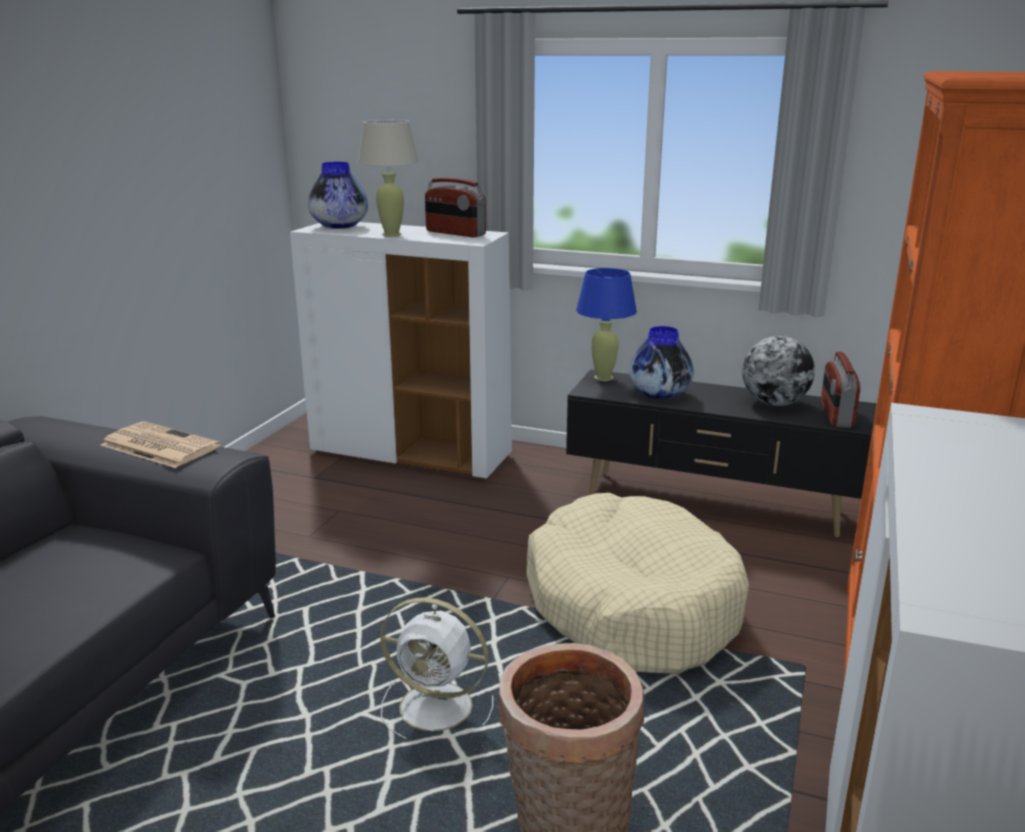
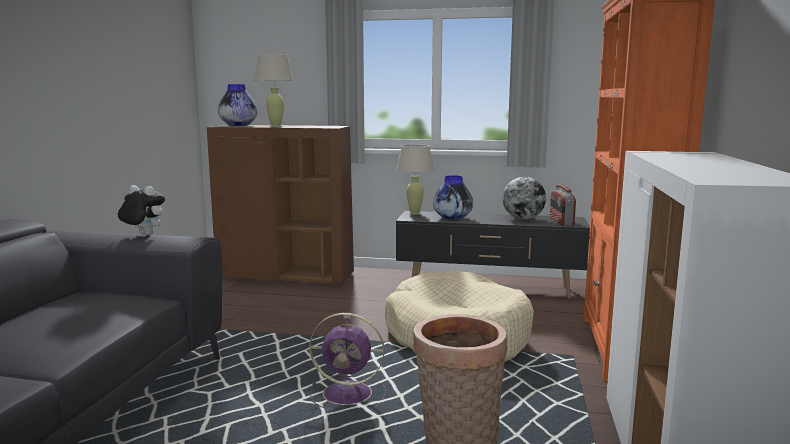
camera: 10 degrees left, 10 degrees down
(158, 446) = (143, 235): newspaper -> plush toy
(412, 454) = (287, 276): white cabinet -> brown cabinet
(439, 708) = (350, 394): white fan -> purple fan
(455, 233) = (316, 126): radio -> none
(603, 378) = (414, 213): blue table lamp -> beige table lamp

